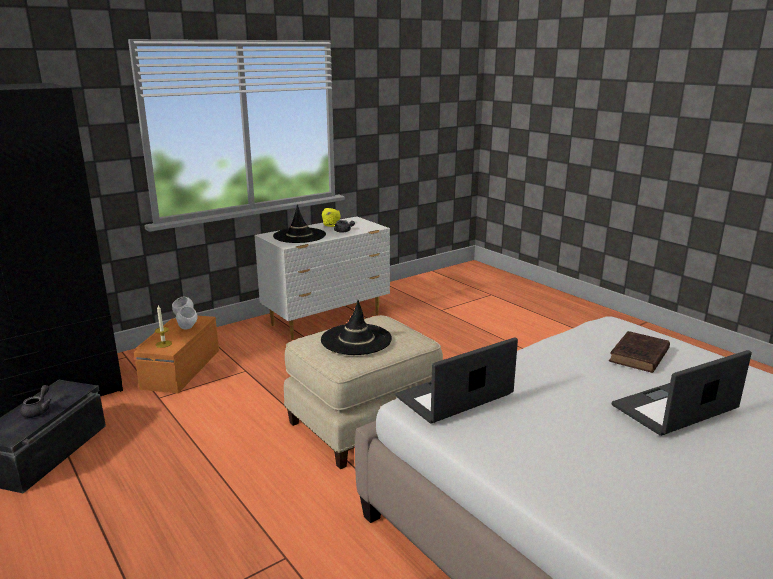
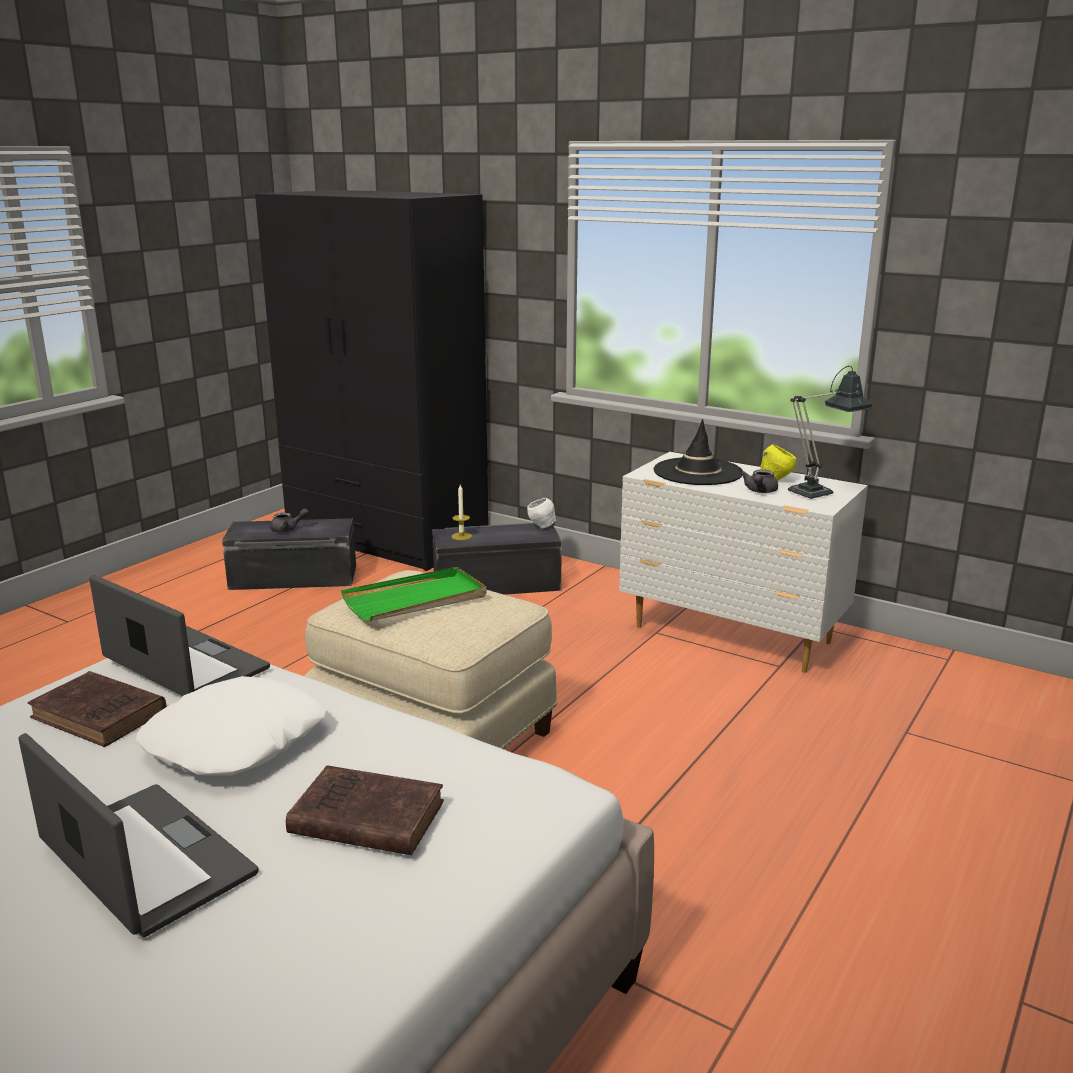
camera: 70 degrees right, 0 degrees up
(180, 368) = (496, 583): orange storage box -> black storage box
(188, 328) = (512, 536): white bowl -> none
(356, 224) = (817, 492): none -> table lamp
(356, 339) = (416, 599): black hat -> green tray
(514, 426) = (101, 716): none -> brown book
(556, 385) = (234, 740): none -> white pillow

